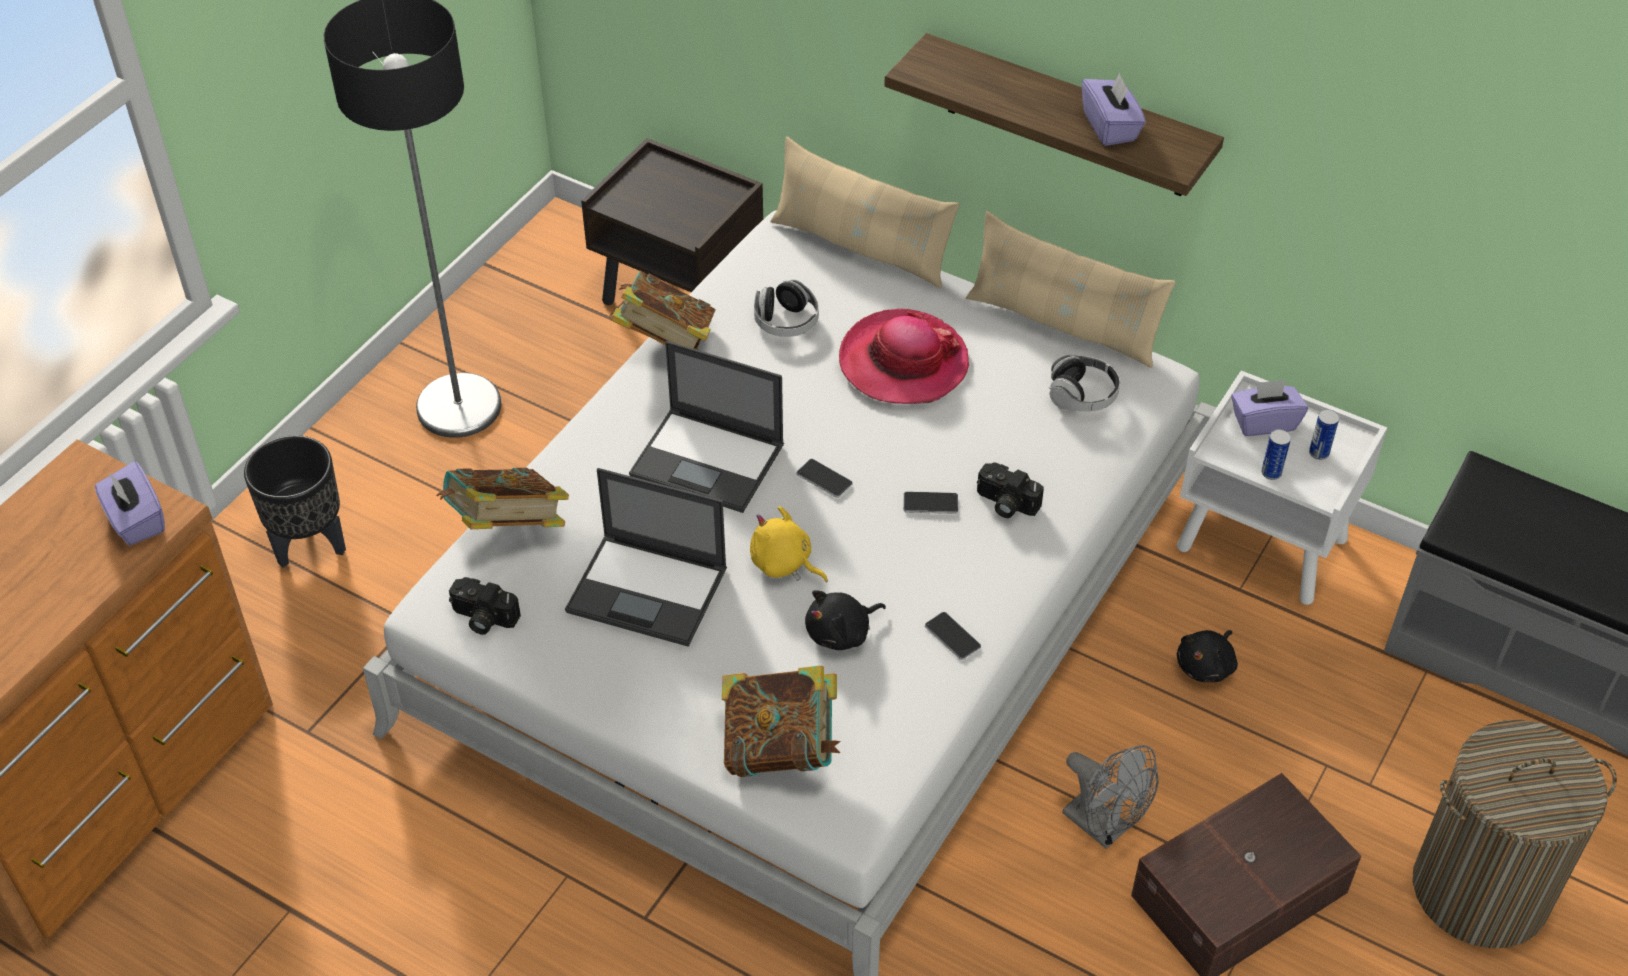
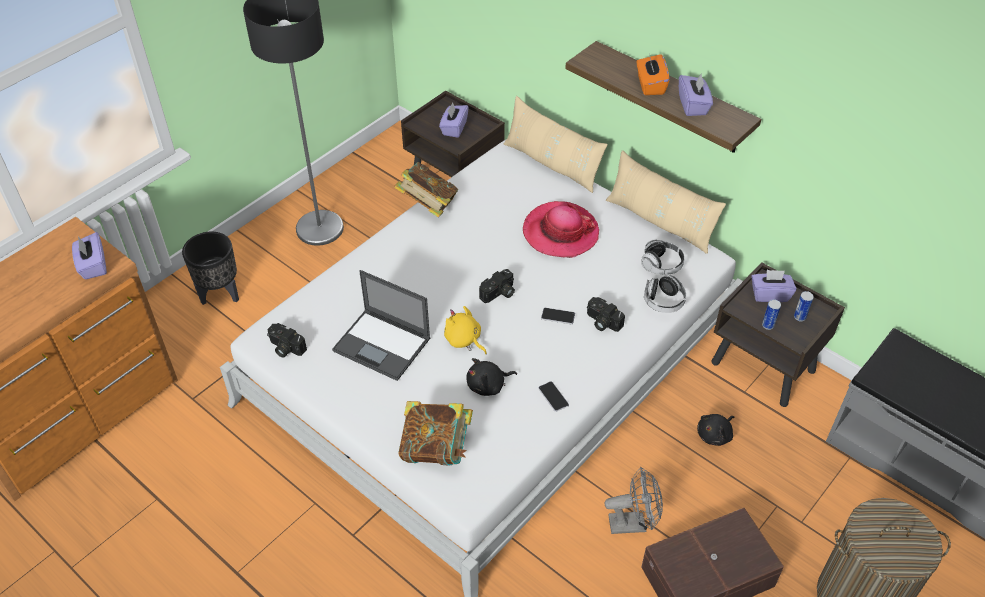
camera: 10 degrees right, 0 degrees up
(507, 527) = (312, 298): book -> none
(676, 203) = (454, 128): none -> purple tissue box
(709, 460) = (435, 275): laptop -> none
(786, 322) = (499, 201): headphones -> headphones (663, 301)
(824, 479) = (499, 294): phone -> camera
(1033, 100) = (650, 85): none -> orange tissue box
(1103, 827) = (633, 523): grey fan -> grey fan turned 60 degrees counterclockwise
(1263, 545) = (764, 367): white nightstand -> brown nightstand

